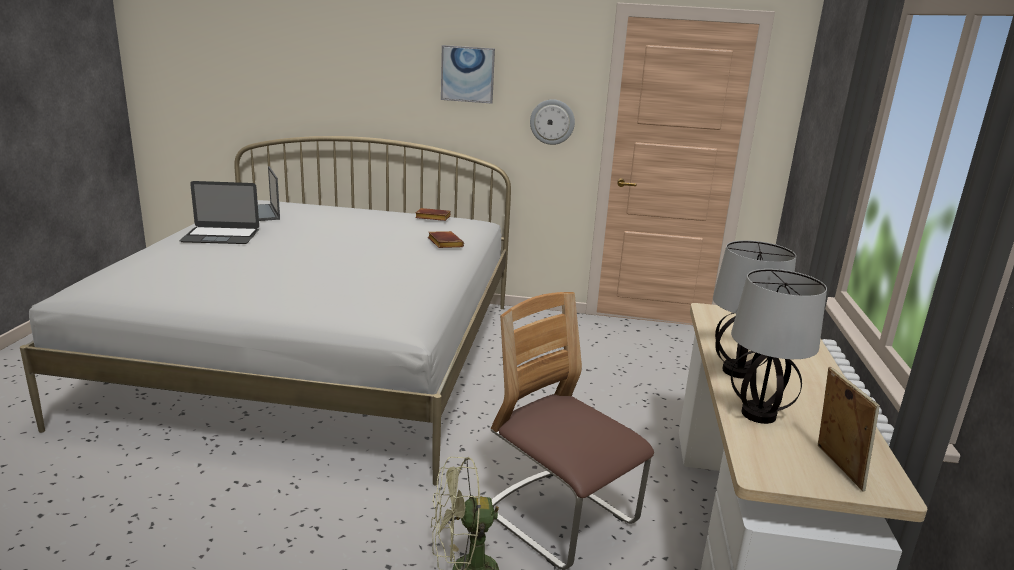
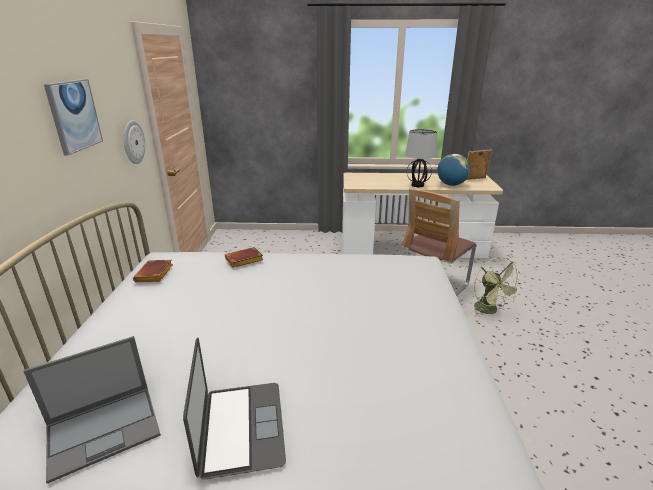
camera: 95 degrees left, 5 degrees up
(759, 414) = (451, 185): table lamp -> globe

